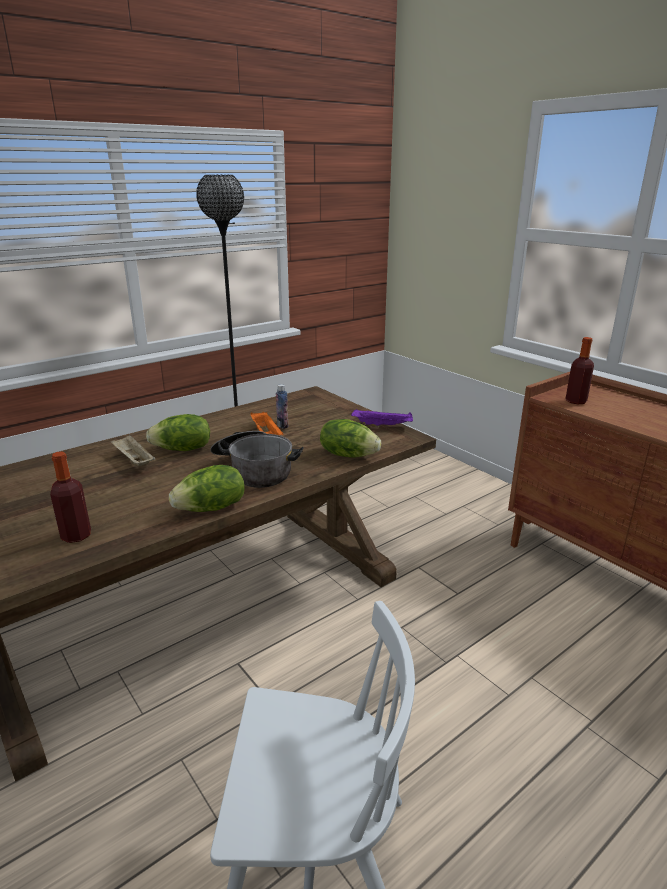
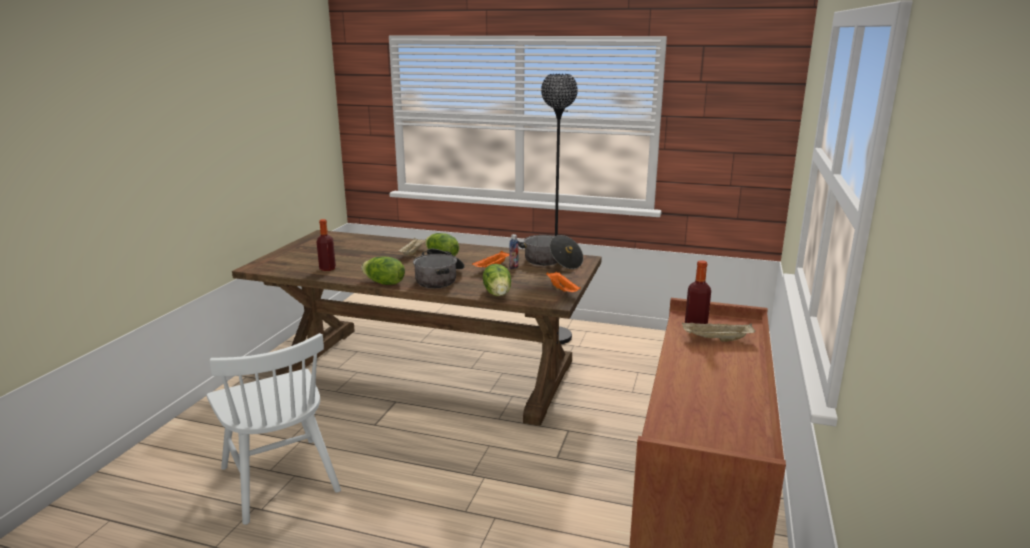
camera: 55 degrees right, 5 degrees down
(297, 407) = (551, 262): none -> cooking pot
(383, 426) = (563, 291): purple tray -> orange tray
(609, 404) = (716, 340): none -> beige tray

